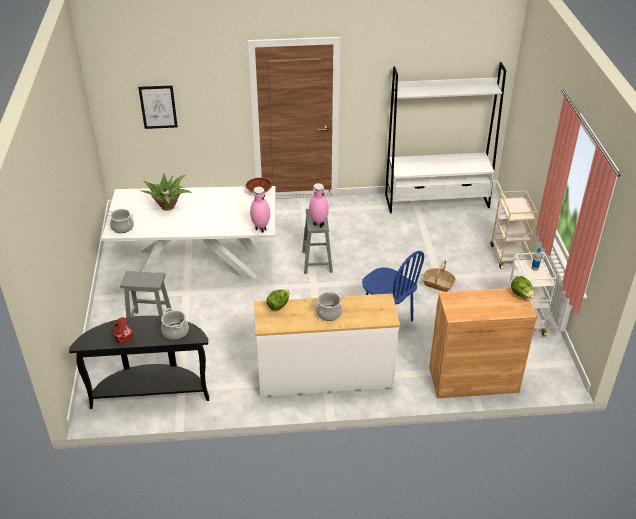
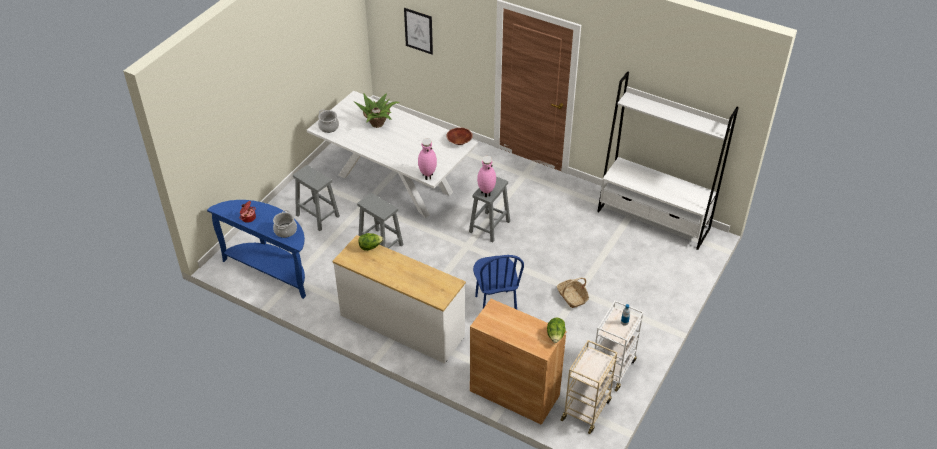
camera: 35 degrees right, 5 degrees up
(151, 391) = (272, 270): black console table -> blue console table
(235, 319) = (380, 244): none -> grey stool
(329, 313) = (400, 272): cooking pot -> none
(508, 255) = (665, 303): beige cart -> beige cart (586, 409)

